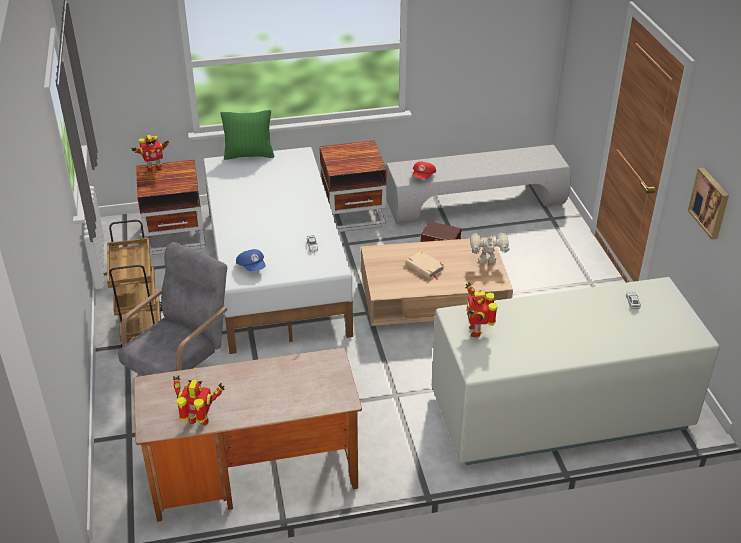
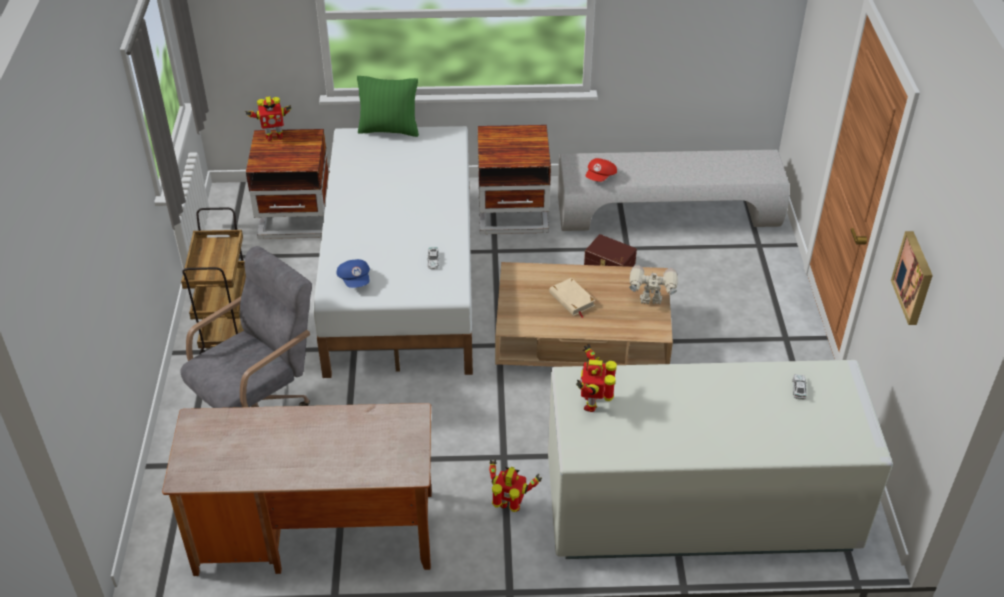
camera: 10 degrees right, 5 degrees up
(199, 422) = (238, 476): toy robot -> toy robot (510, 507)

